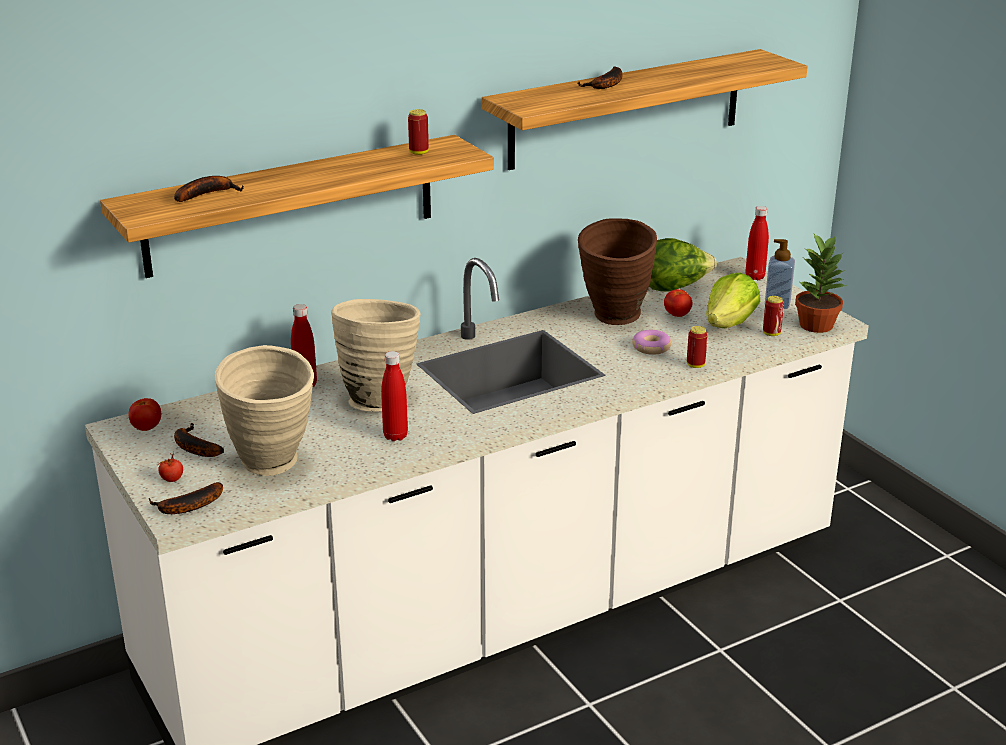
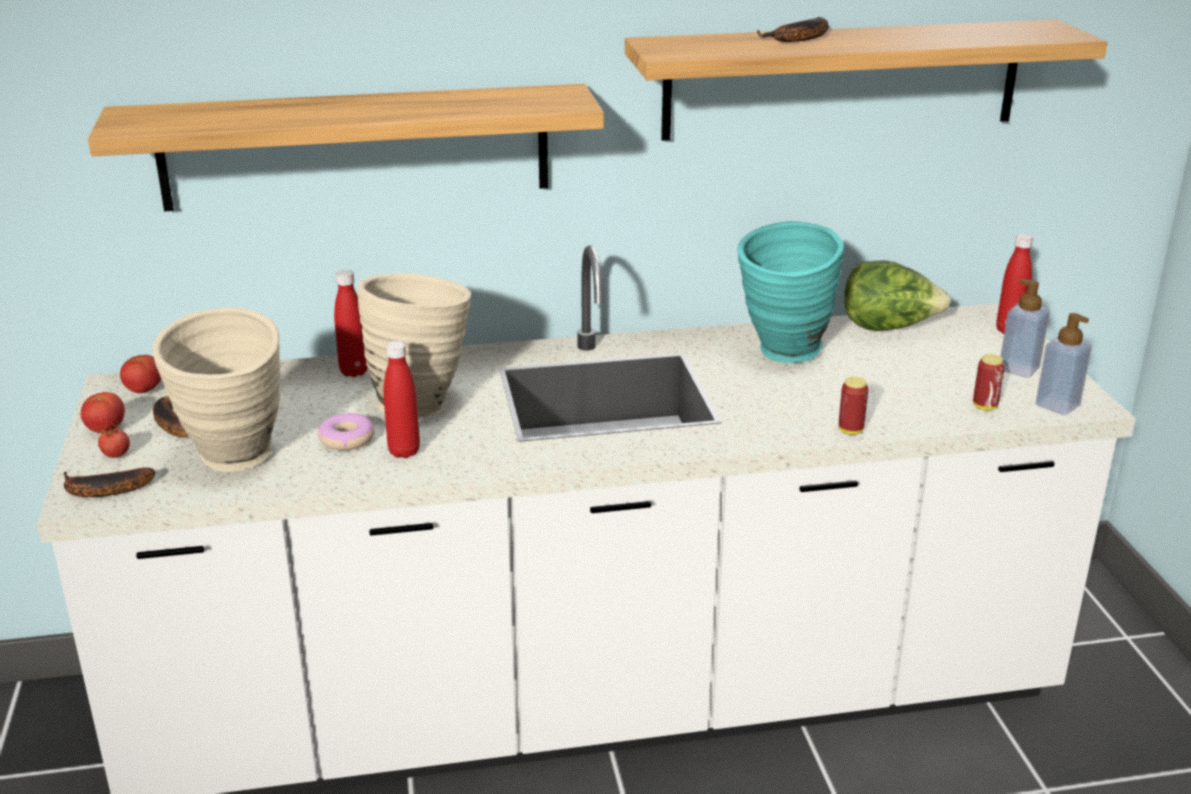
camera: 20 degrees right, 0 degrees up
(207, 194) = (221, 113): banana -> none
(419, 153) = (516, 97): can -> none
(614, 320) = (783, 356): brown vase -> turquoise vase
(651, 347) = (806, 398): donut -> donut (346, 439)
(677, 315) = (870, 362): tomato -> tomato (106, 429)
(730, 324) = (934, 385): lettuce -> none
(816, 325) = (1057, 405): potted plant -> soap dispenser

